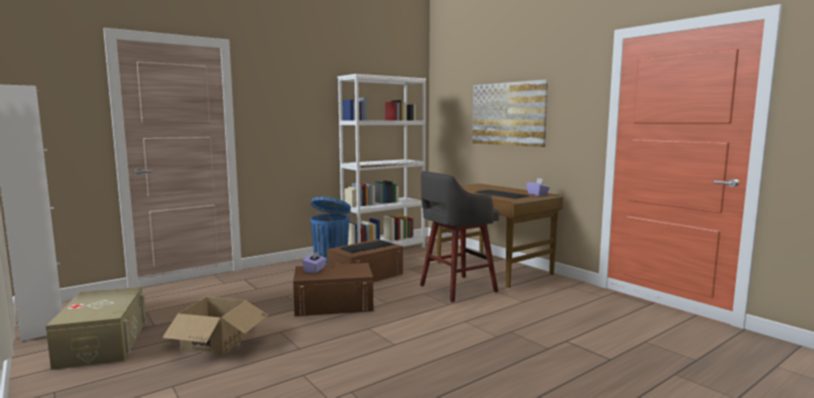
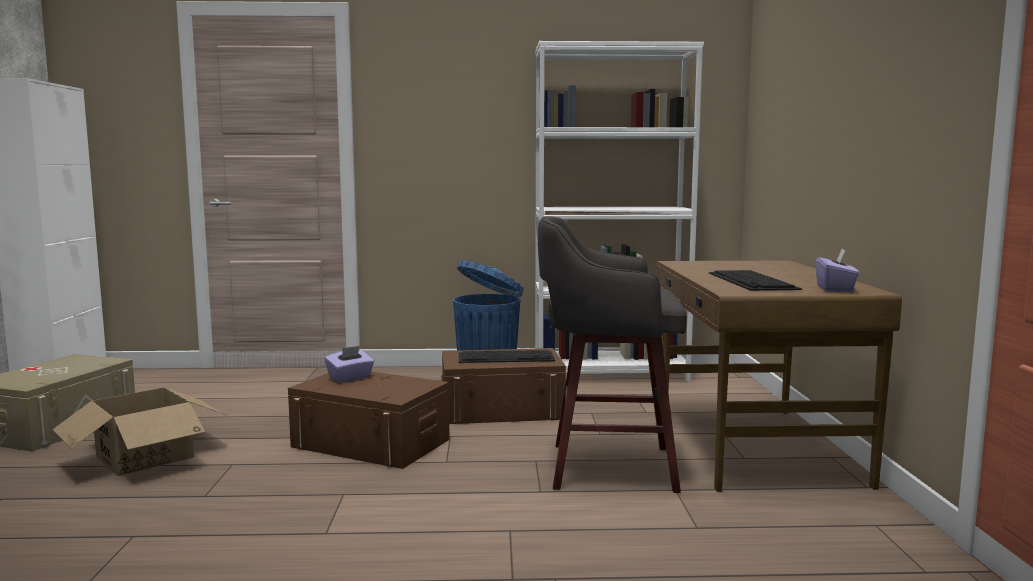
camera: 35 degrees right, 0 degrees up
(508, 114) = (838, 103): picture -> none

